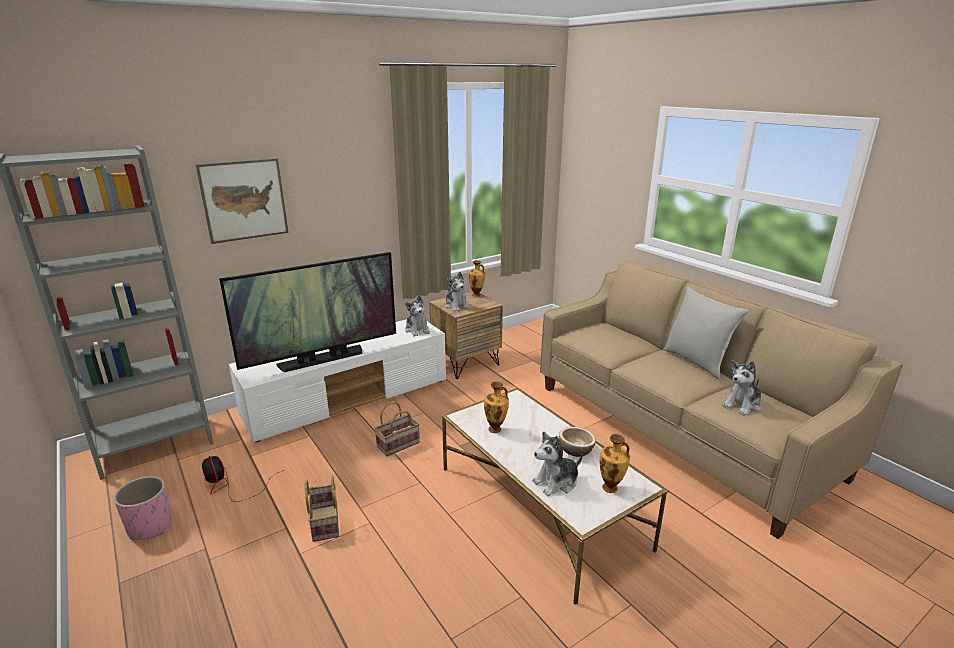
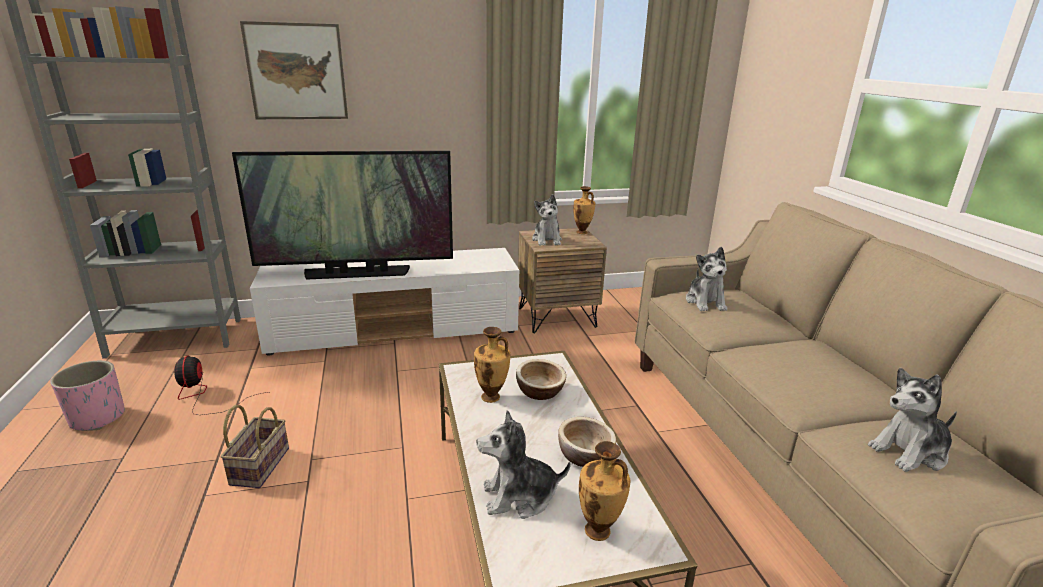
camera: 20 degrees right, 0 degrees up
(398, 444) = (412, 393): basket -> none
(417, 330) = (489, 261): plush toy -> plush toy (705, 302)
(522, 418) = (540, 391): none -> bowl
(696, 361) = (858, 366): grey pillow -> none

